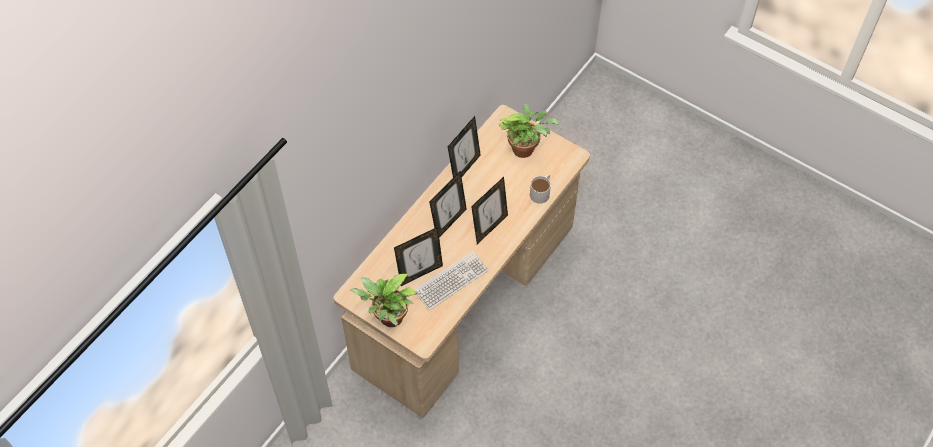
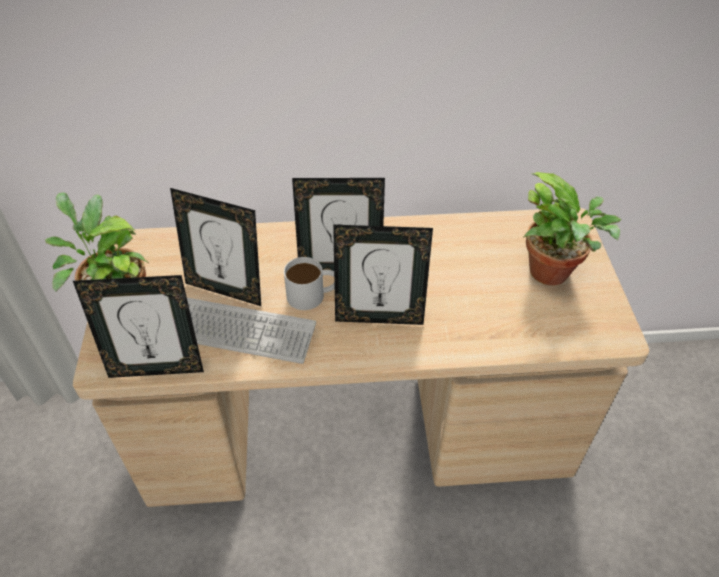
camera: 50 degrees right, 10 degrees down
(464, 168) = (442, 232): picture frame -> picture frame (157, 368)
(541, 192) = (509, 338): white mug -> white mug (313, 295)

